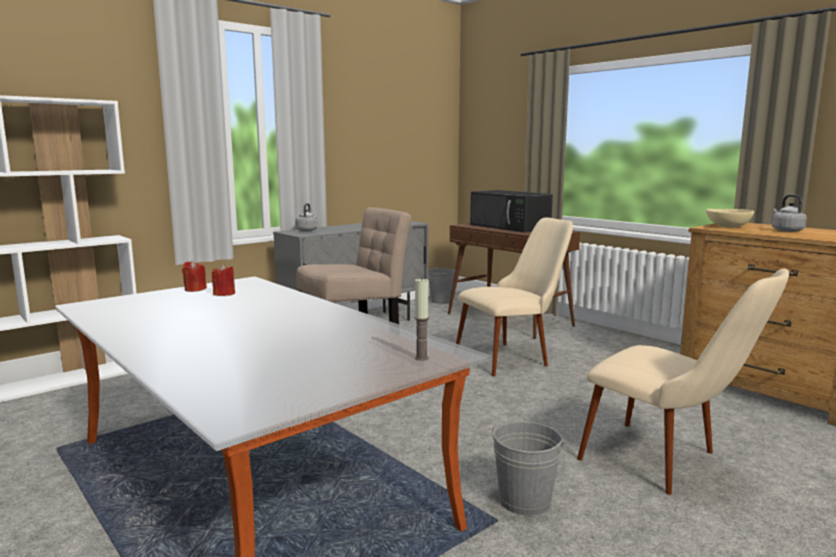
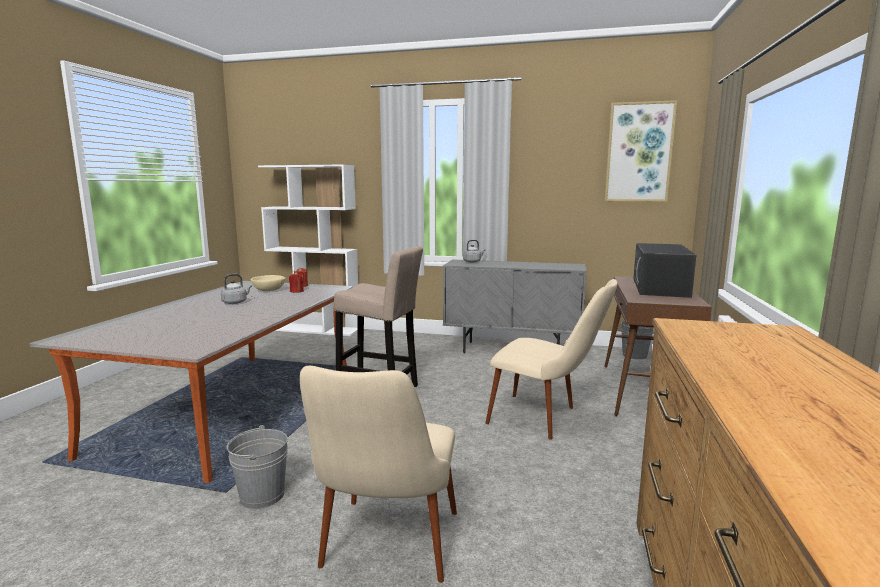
camera: 55 degrees right, 0 degrees up
(421, 108) = (639, 152): none -> picture
(421, 358) = (178, 346): candle -> none
(727, 227) = (710, 329): beige bowl -> beige bowl (269, 290)
(786, 230) = (763, 355): grey kettle -> grey kettle (236, 302)

